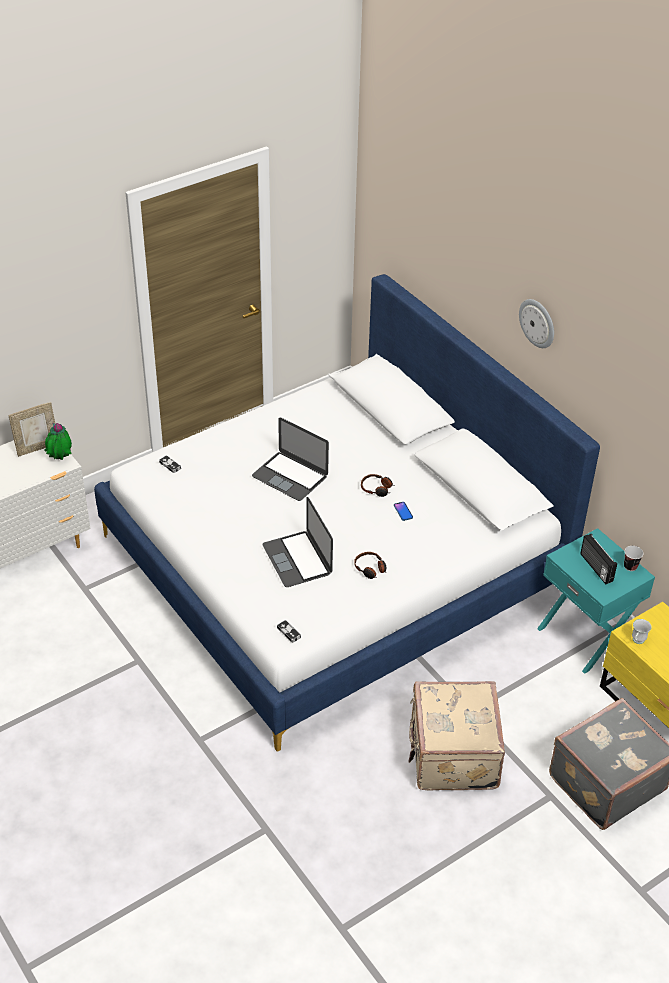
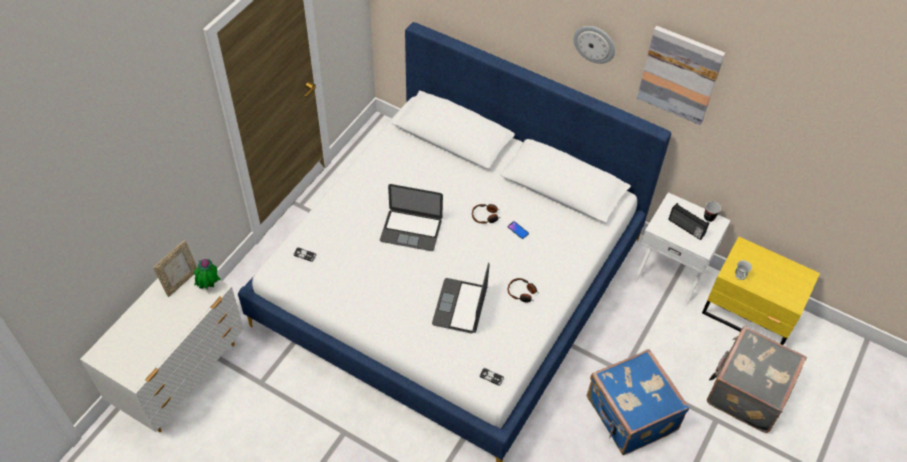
camera: 25 degrees left, 10 degrees up
(297, 559) = (460, 306): laptop -> laptop turned 60 degrees clockwise
(451, 755) = (630, 415): beige suitcase -> blue suitcase
(586, 636) = (670, 274): turquoise nightstand -> white nightstand
(610, 372) = (680, 75): none -> picture

